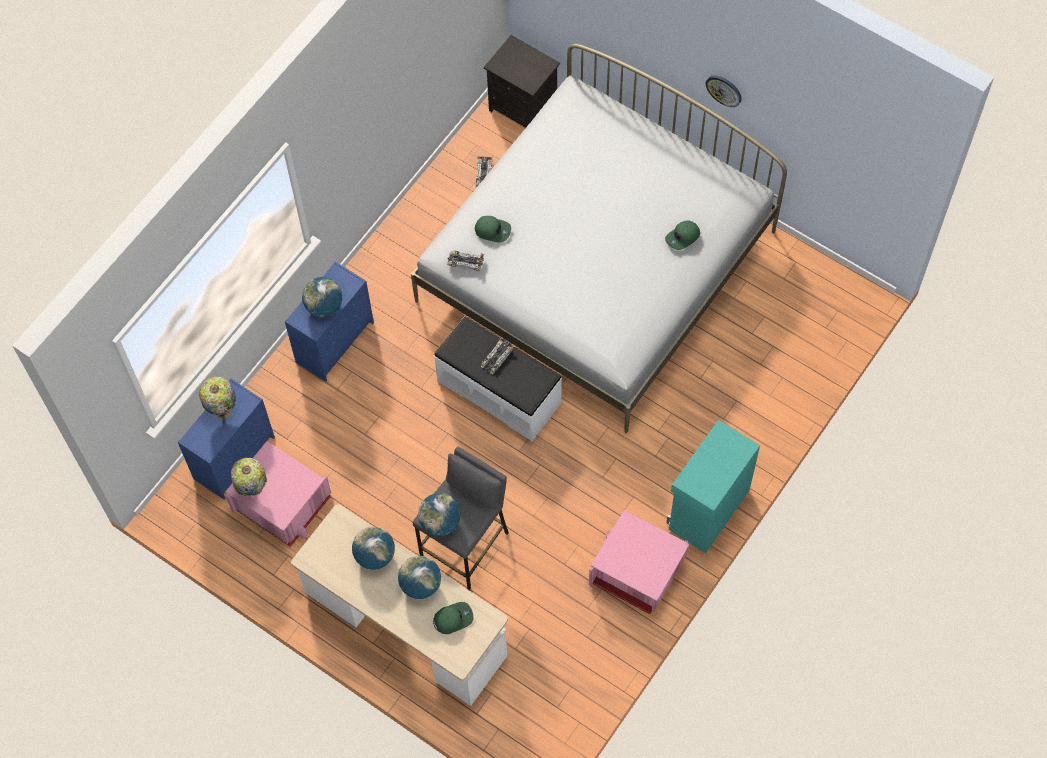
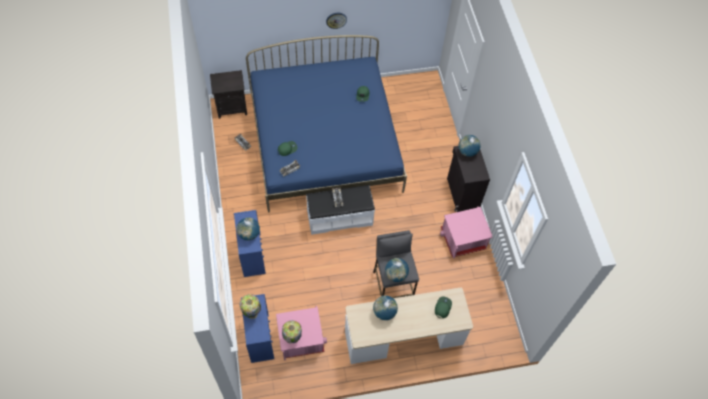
camera: 50 degrees left, 5 degrees down
(420, 584) = (415, 306): globe -> globe (467, 152)
(596, 266) = (325, 142): white bed -> blue bed
(707, 509) = (462, 194): turquoise cabinet -> black cabinet

